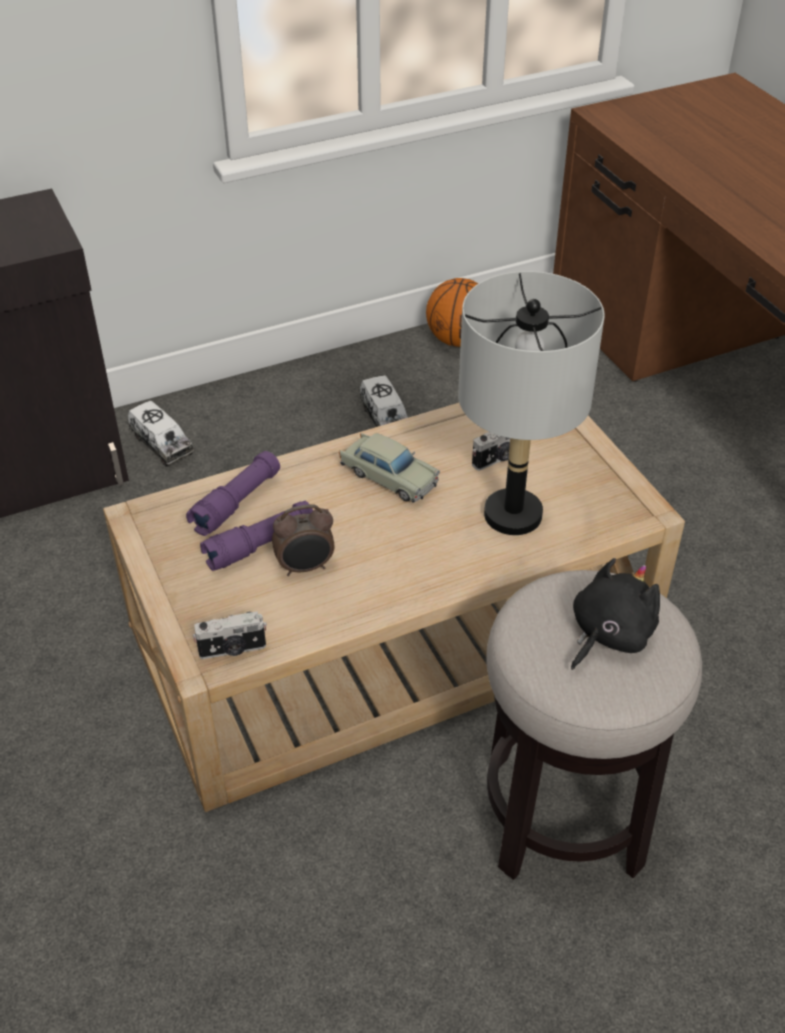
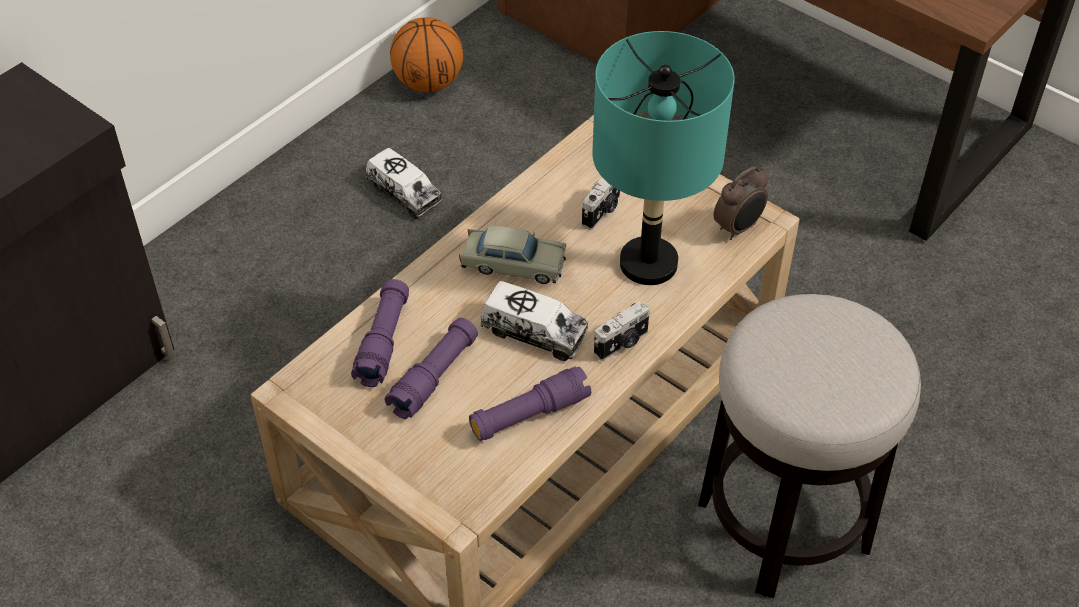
camera: 25 degrees left, 5 degrees up
(162, 444) = (184, 297): toy truck -> toy truck (534, 332)
(232, 650) = (476, 489): camera -> camera (622, 344)
(305, 567) = (491, 383): alarm clock -> alarm clock (738, 228)
(320, 604) = (529, 414): none -> purple flashlight
(512, 514) = (648, 263): grey table lamp -> turquoise table lamp
(608, 634) = (832, 353): black plush toy -> none

